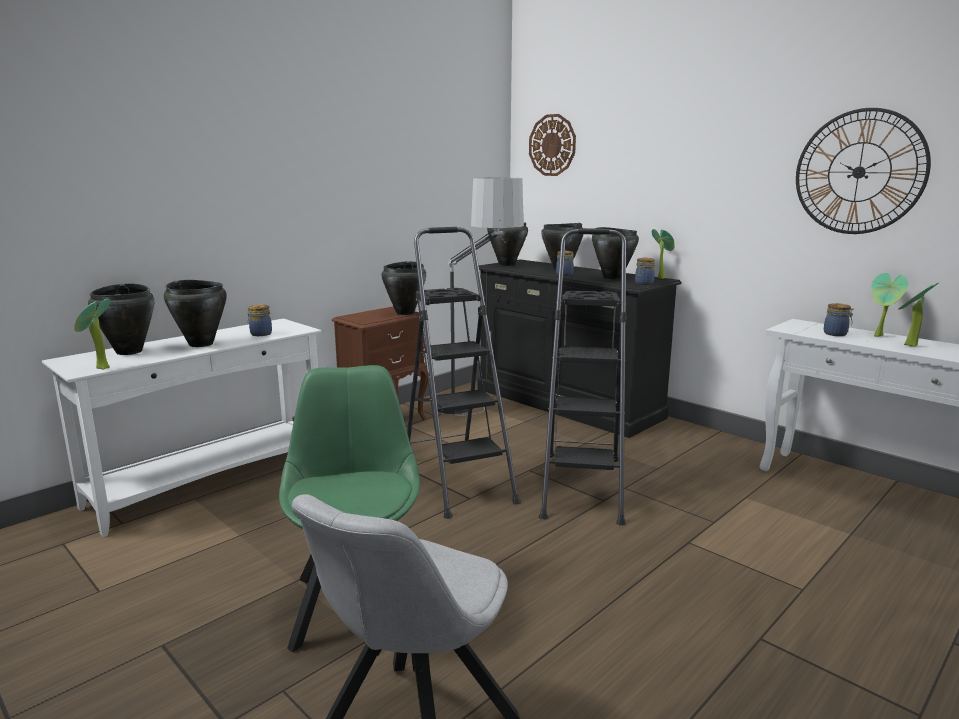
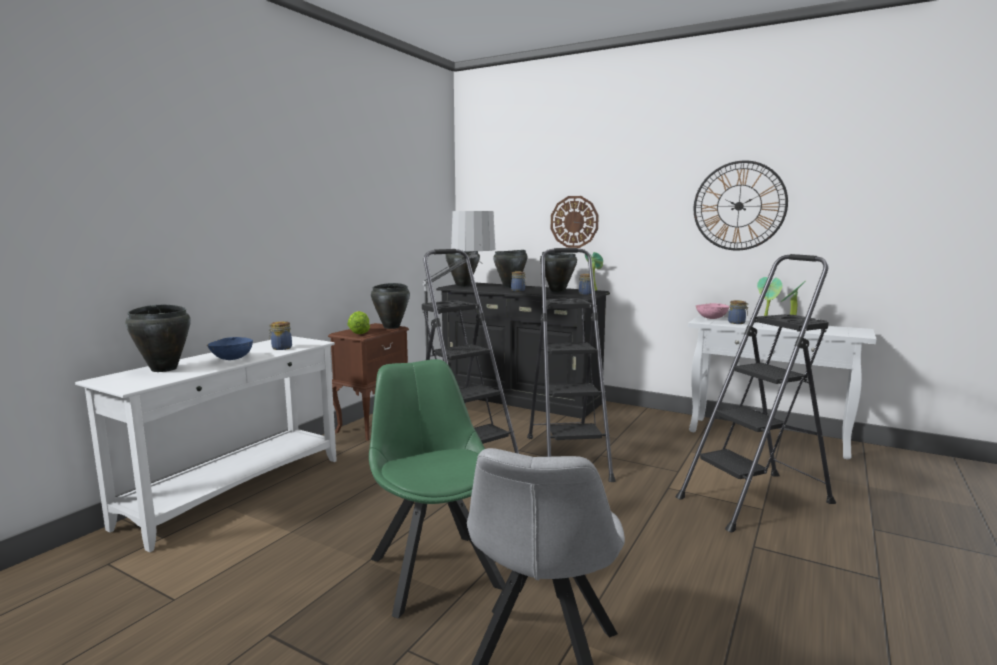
camera: 15 degrees left, 5 degrees down
(100, 369) = (149, 384): potted plant -> none
(201, 344) = (231, 359): black cooking pot -> blue bowl
(364, 318) = (359, 332): none -> lettuce
(552, 145) = (493, 188): wall clock -> wall clock (574, 222)
(801, 574) = (756, 499): none -> step ladder
(805, 325) = (711, 318): none -> pink bowl

